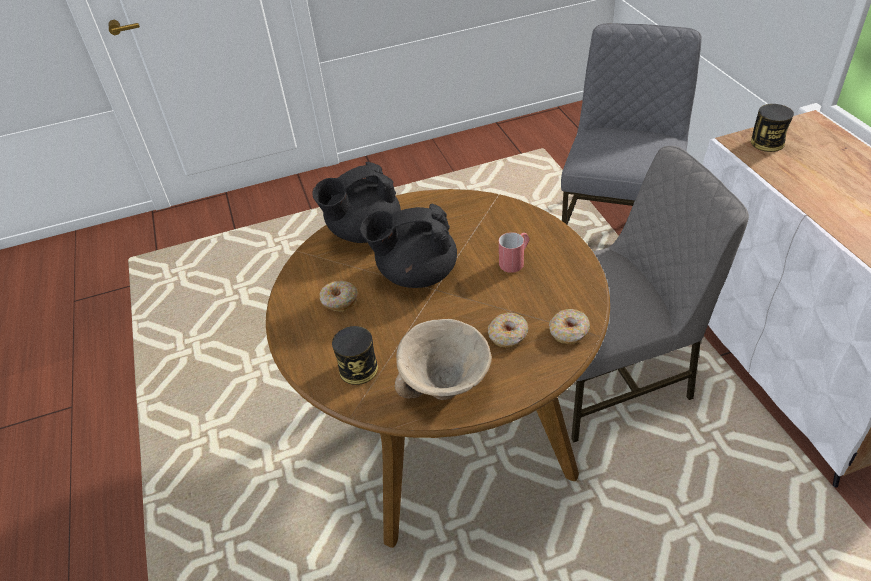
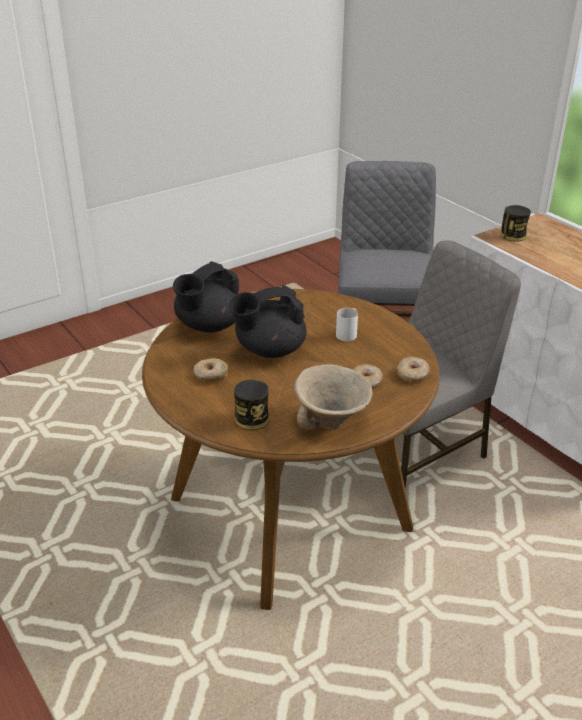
camera: 20 degrees left, 10 degrees down
(515, 260) = (348, 333): red mug -> white mug

